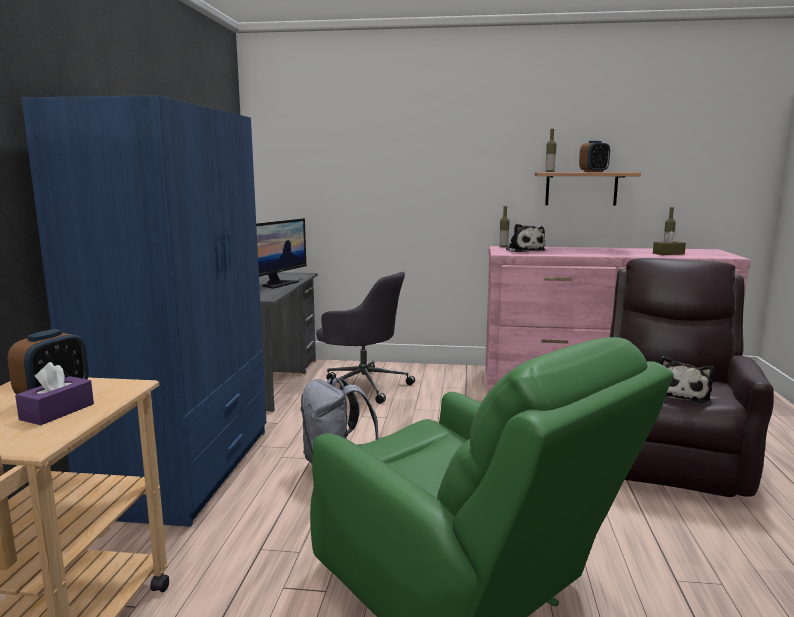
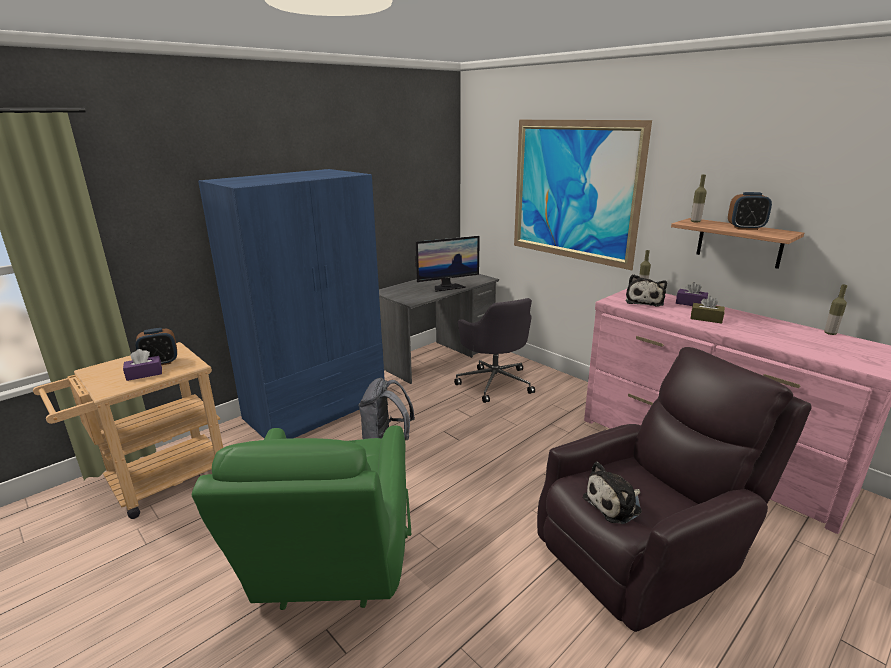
camera: 40 degrees right, 10 degrees up
(407, 160) = (573, 191): none -> picture
(556, 248) = (690, 303): none -> purple tissue box
(668, 253) = (800, 343): brown tissue box -> brown tissue box (706, 318)

